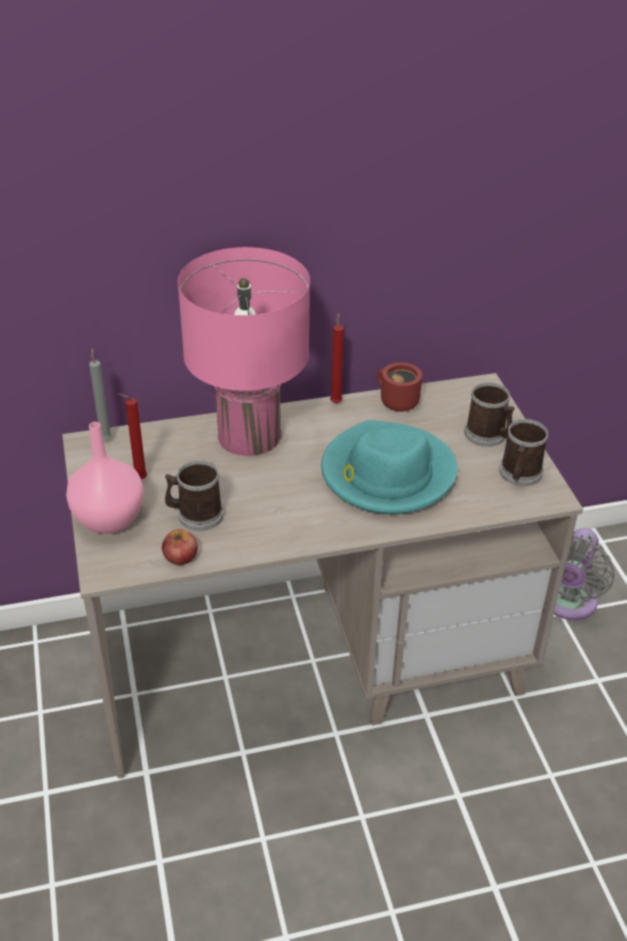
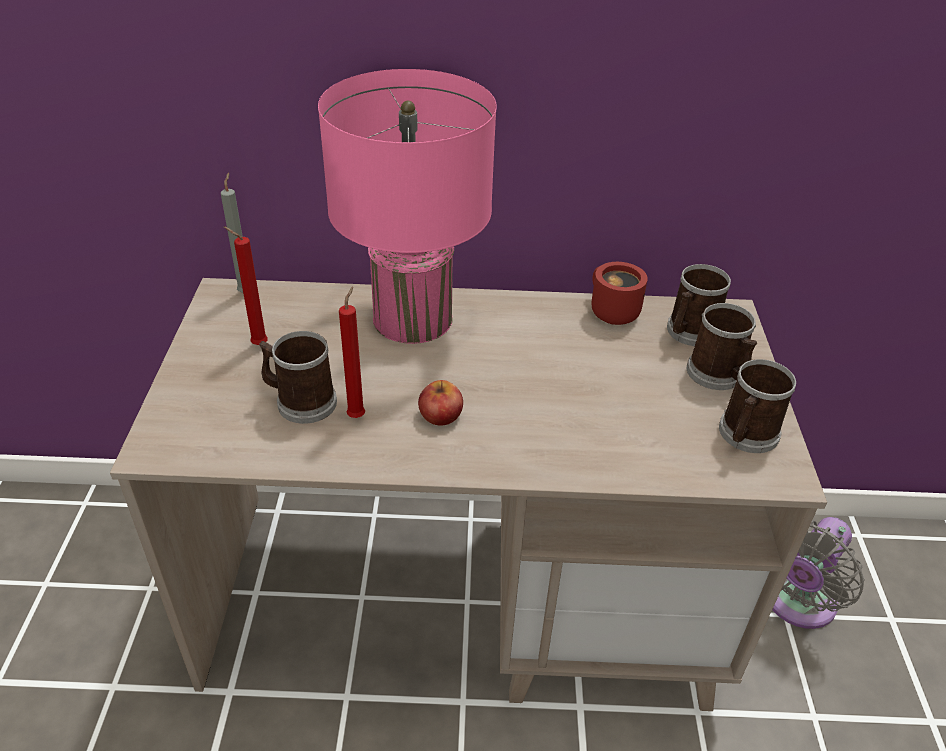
camera: 15 degrees right, 0 degrees up
(111, 519) = (198, 386): pink vase -> none
(180, 556) = (255, 450): apple -> apple (440, 414)
(336, 401) = (535, 298): red candle -> red candle (357, 415)
(386, 473) = (565, 398): turquoise hat -> none
(458, 407) = (689, 333): none -> mug

